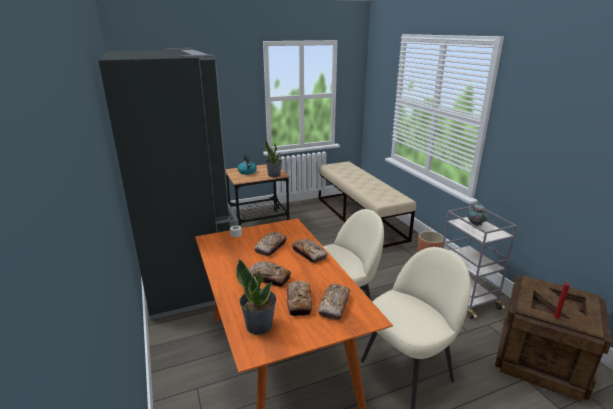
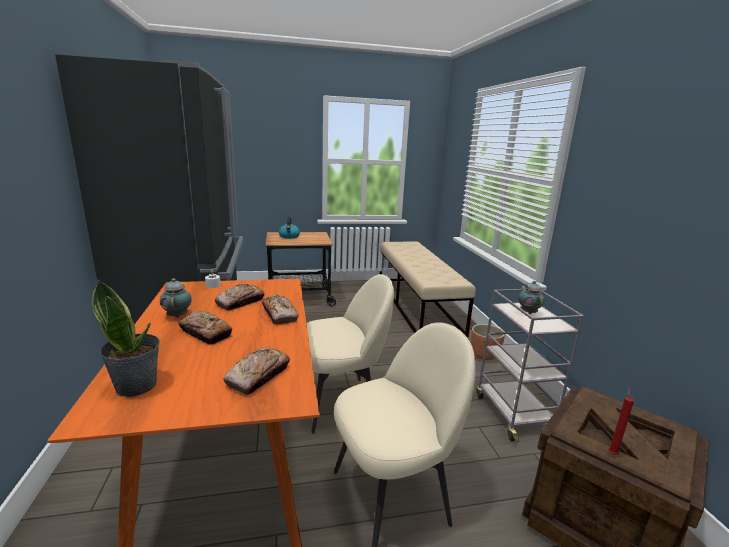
camera: 10 degrees right, 5 degrees down
(234, 266) = (178, 315): none -> teapot
(274, 175) = (316, 241): potted plant -> none
(299, 302) = (216, 365): bread -> none

